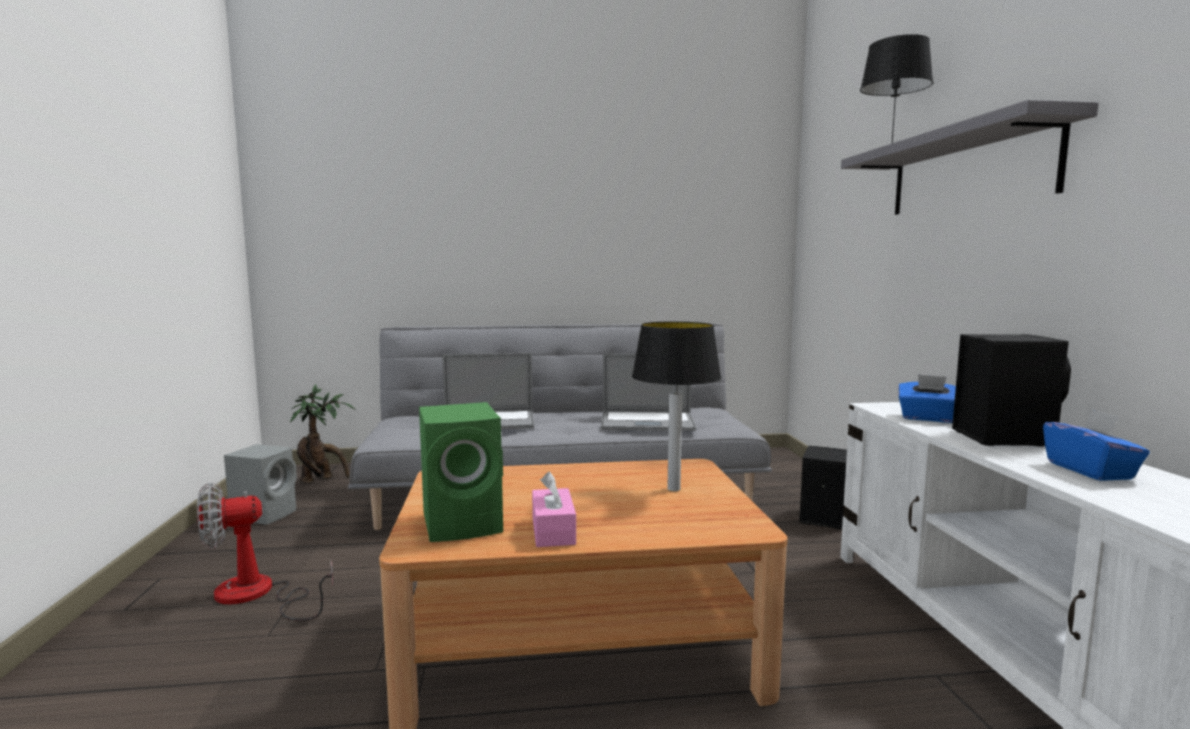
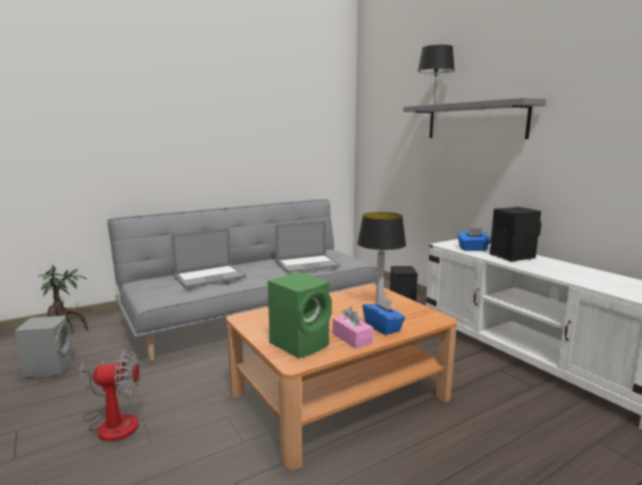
camera: 25 degrees left, 5 degrees up
(257, 595) = (112, 422): fan -> fan turned 135 degrees counterclockwise
(1090, 471) = (558, 269): blue tissue box -> blue tissue box (383, 327)

